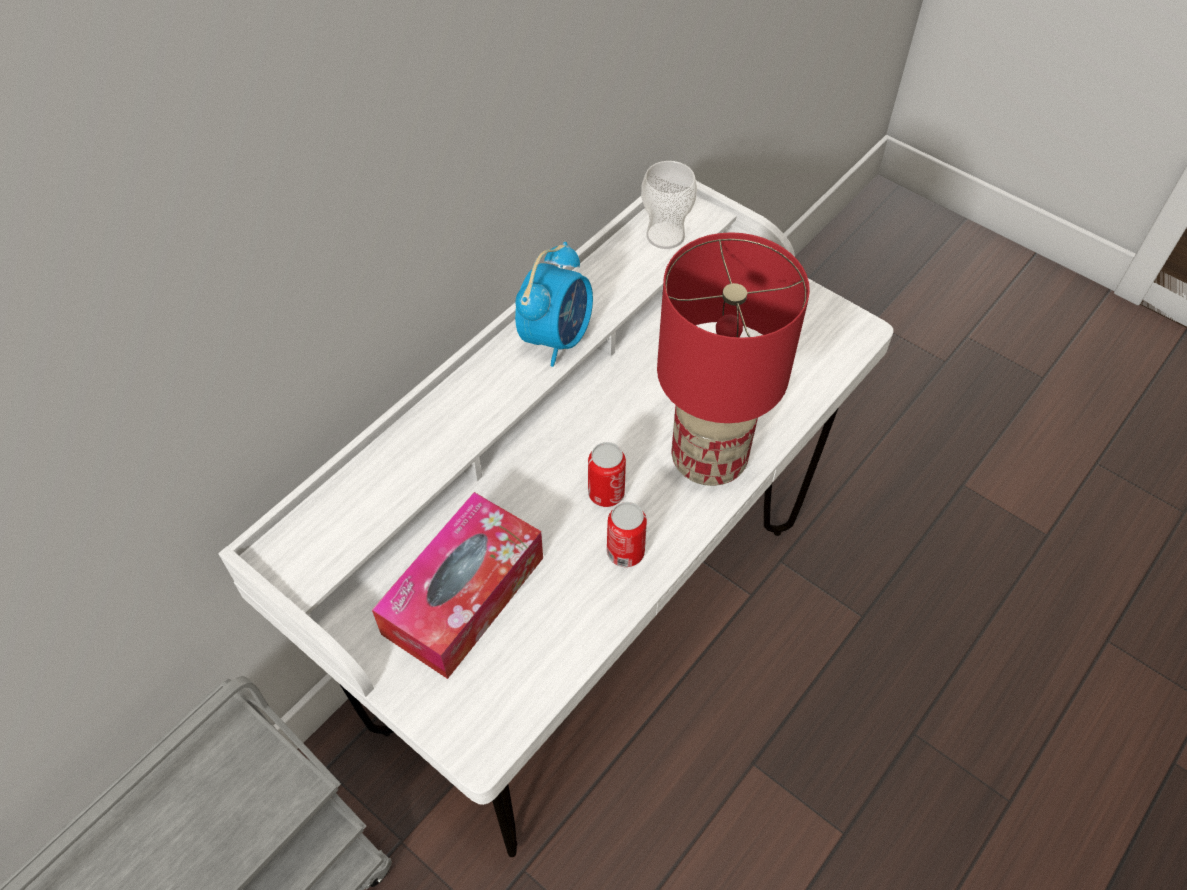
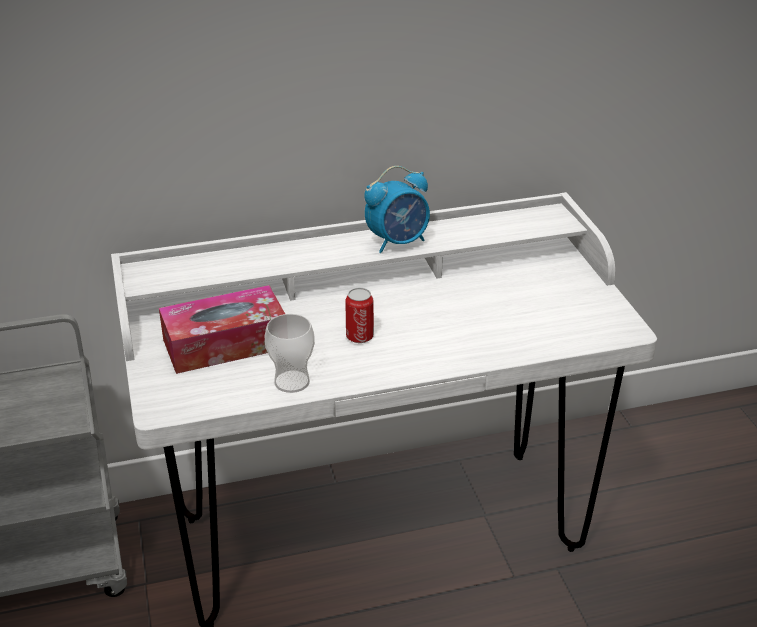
camera: 35 degrees right, 20 degrees down
(625, 552) = (340, 367): can -> none
(665, 235) = (524, 222): cup -> cup (292, 382)
(707, 461) = (442, 349): red table lamp -> none

